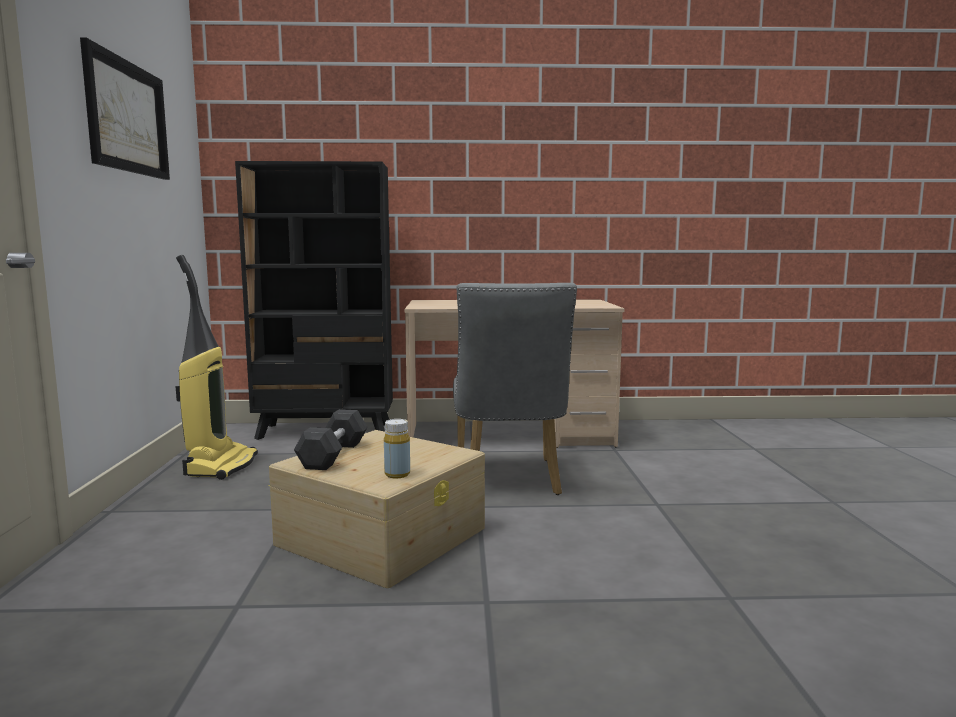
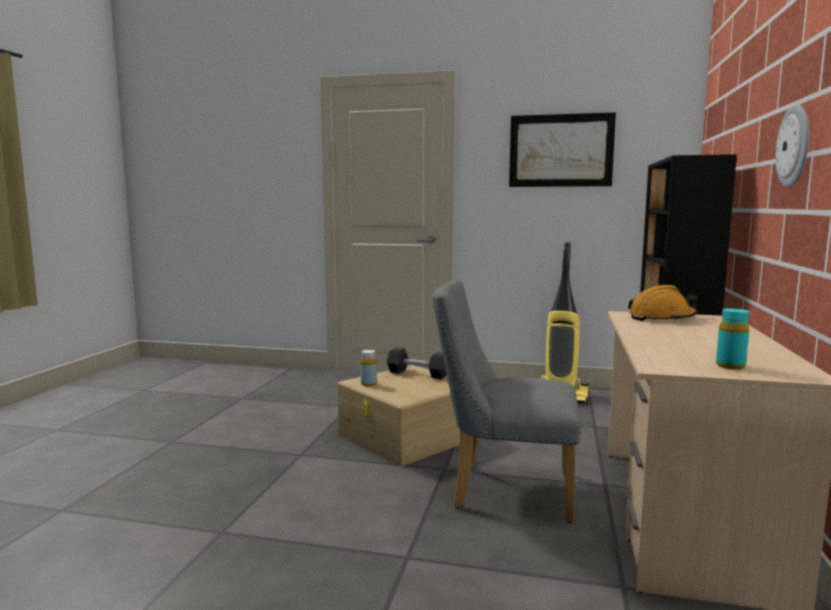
camera: 105 degrees right, 0 degrees up
(435, 304) = (662, 318): none -> orange hard hat
(482, 171) = (795, 146): none -> wall clock
(585, 303) = (730, 366): none -> turquoise bottle

